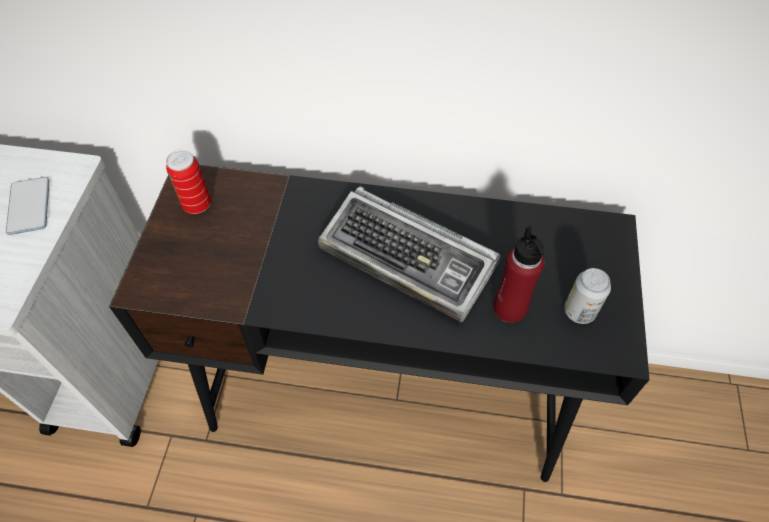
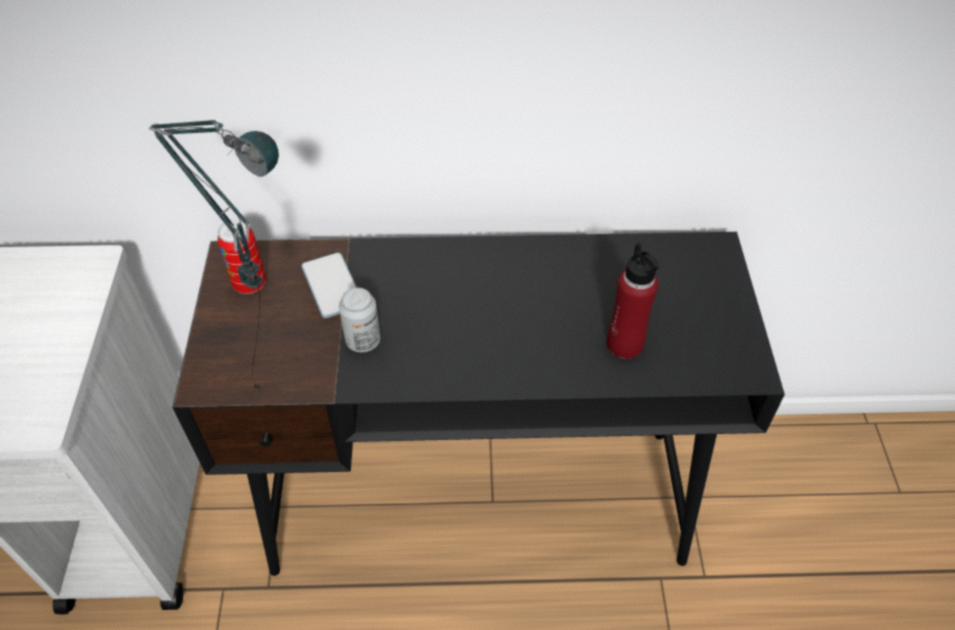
camera: 10 degrees left, 5 degrees down
(29, 206) = (49, 311): phone -> phone (332, 286)
(202, 301) = (281, 386): none -> table lamp
(409, 259) = (505, 309): keyboard -> none
(579, 311) = (698, 337): can -> can (363, 340)

